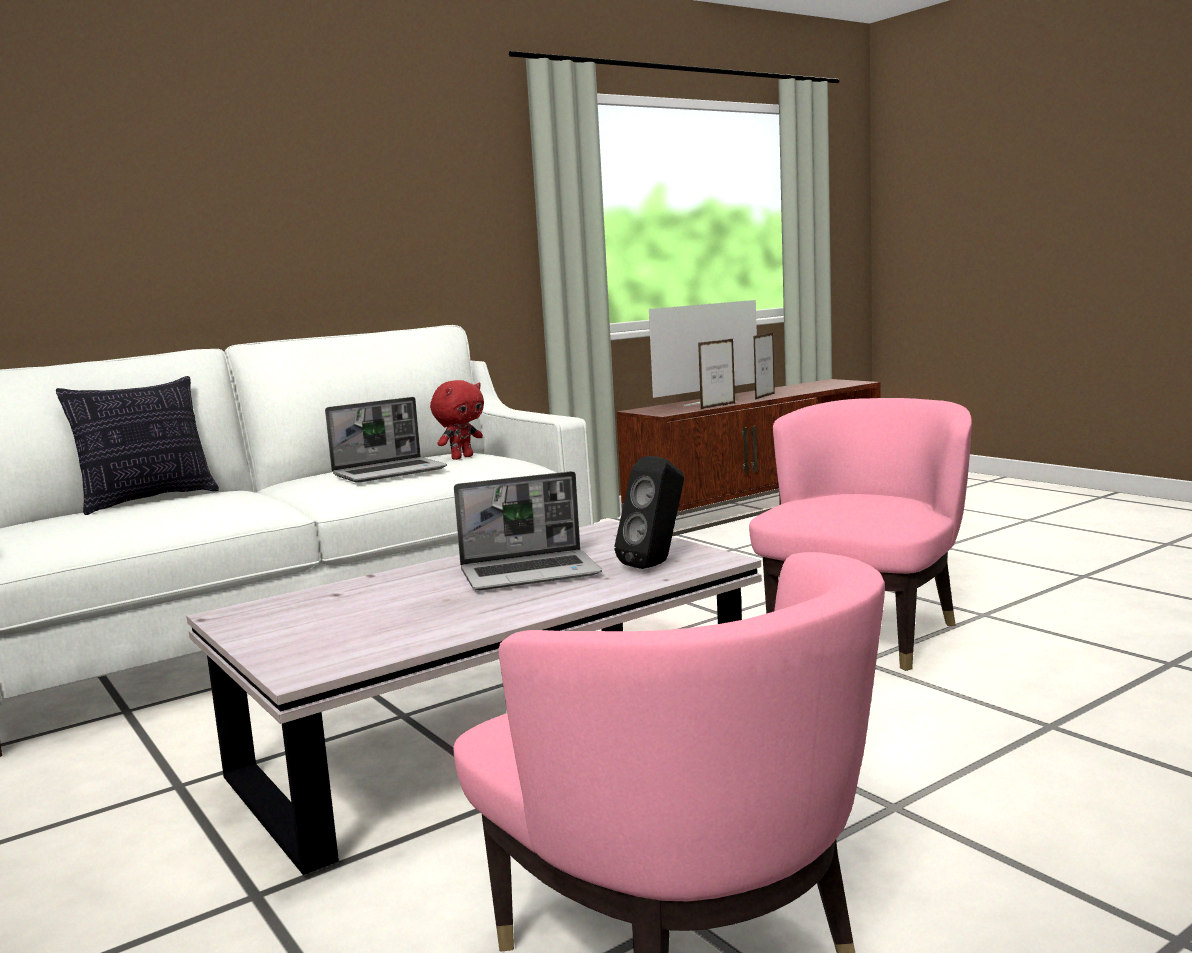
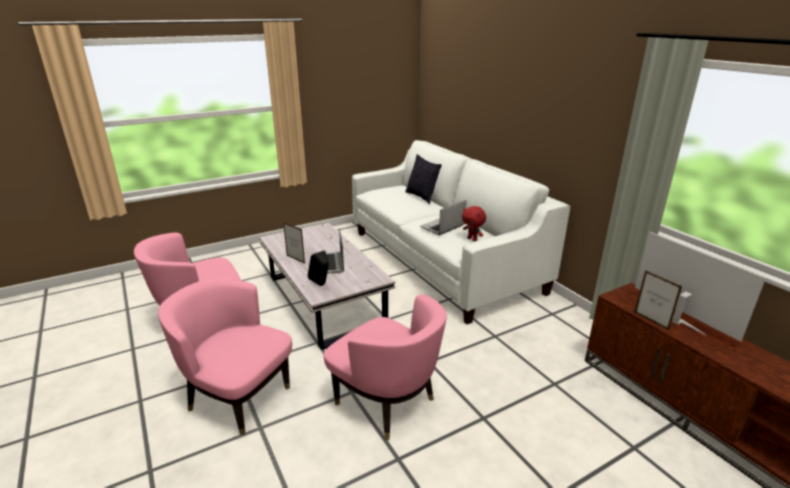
camera: 95 degrees right, 15 degrees up
(390, 472) = (442, 227): laptop -> laptop turned 75 degrees clockwise
(765, 396) = (715, 350): picture frame -> picture frame (295, 259)
(994, 774) = (237, 397): none -> pink armchair

